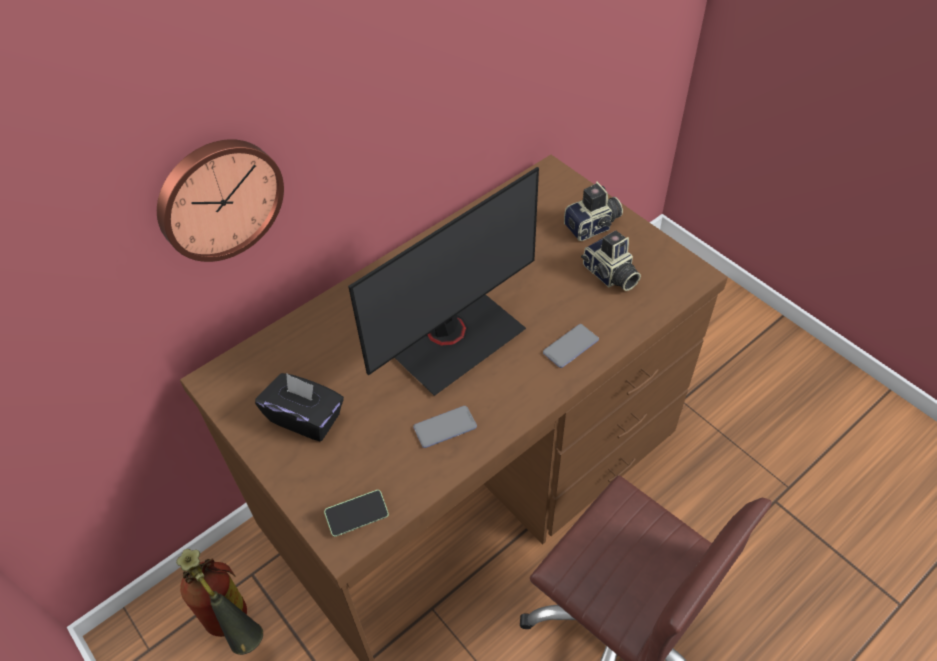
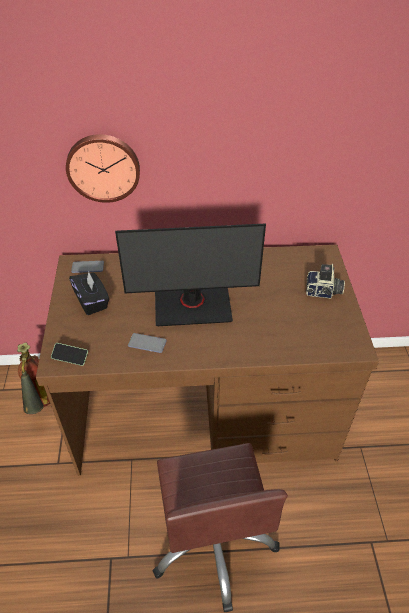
camera: 35 degrees right, 5 degrees down
(570, 346) = (248, 344): phone -> phone (87, 267)
(609, 275) = (306, 321): camera -> none

